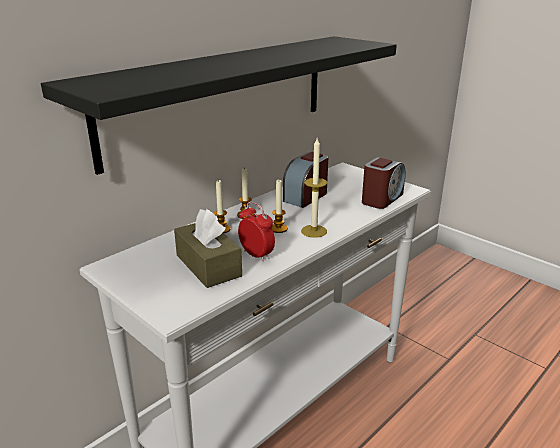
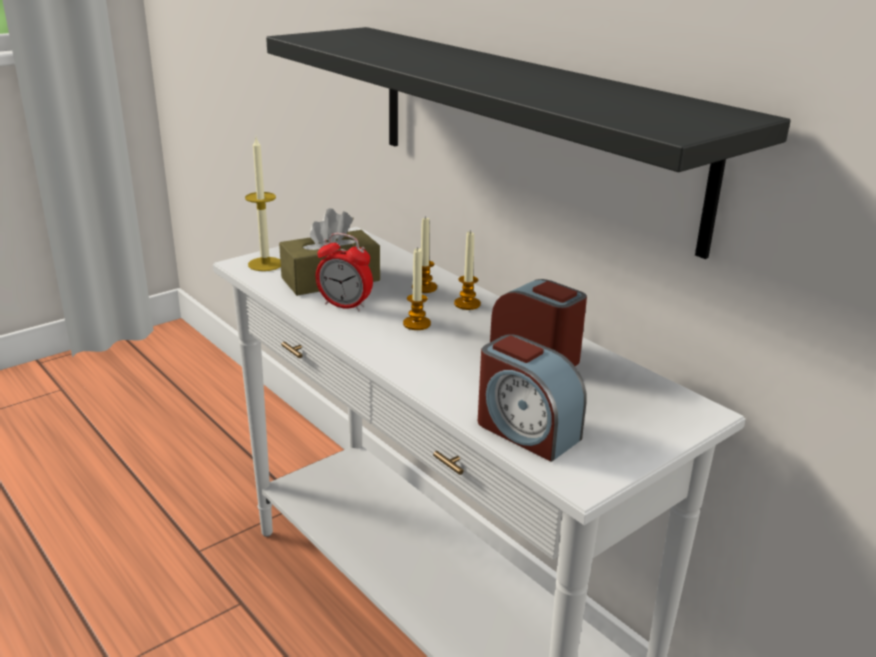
camera: 95 degrees right, 0 degrees up
(256, 255) = (345, 305): alarm clock -> alarm clock turned 60 degrees clockwise
(314, 231) = (401, 349): candle -> candle (265, 264)

